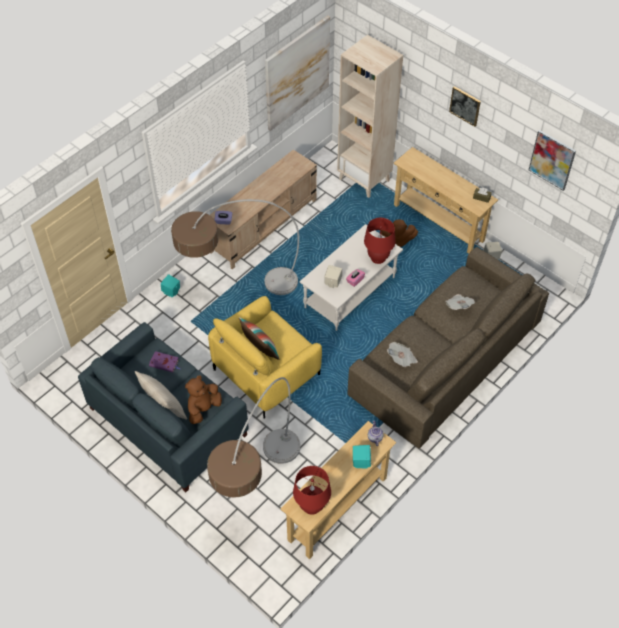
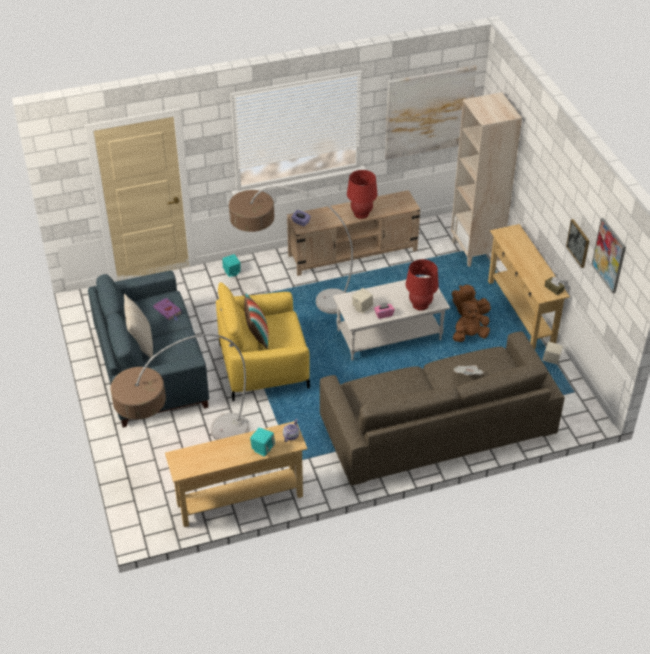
camera: 30 degrees right, 10 degrees down
(203, 408) = (172, 358): brown plush toy -> brown plush toy (469, 336)
(312, 506) = (192, 462): red table lamp -> red table lamp (361, 214)
(402, 359) = (378, 395): newspaper -> none
(465, 106) = (557, 182): picture -> picture (578, 243)

